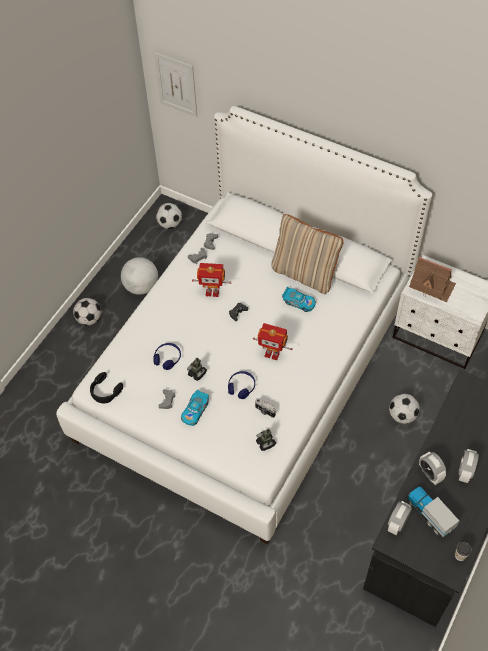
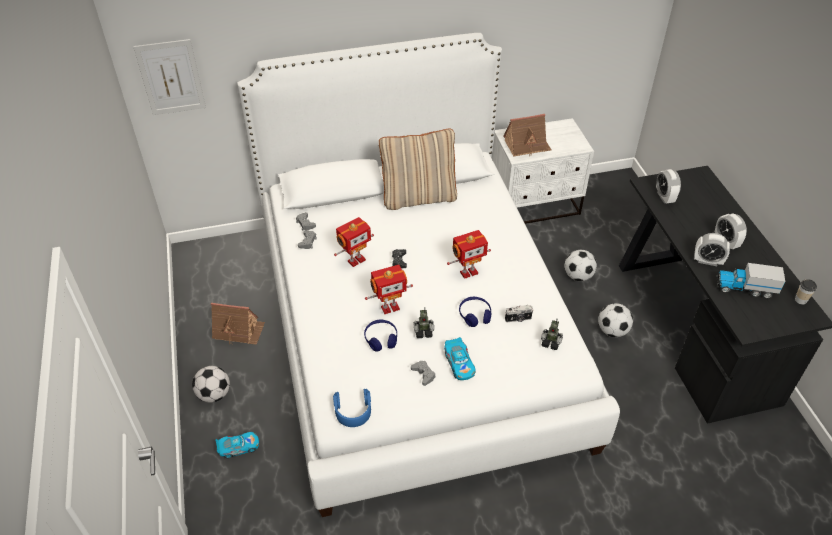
camera: 45 degrees left, 10 degrees down
(105, 391) = (353, 411): black headphones -> blue headphones
(141, 286) = (238, 330): globe -> toy house
(170, 224) = (209, 262): football -> football (612, 330)
(196, 341) = (389, 307): none -> toy robot
(299, 302) = (441, 220): toy car -> toy car (239, 447)
(397, 523) = (734, 312): alarm clock -> alarm clock (664, 197)

